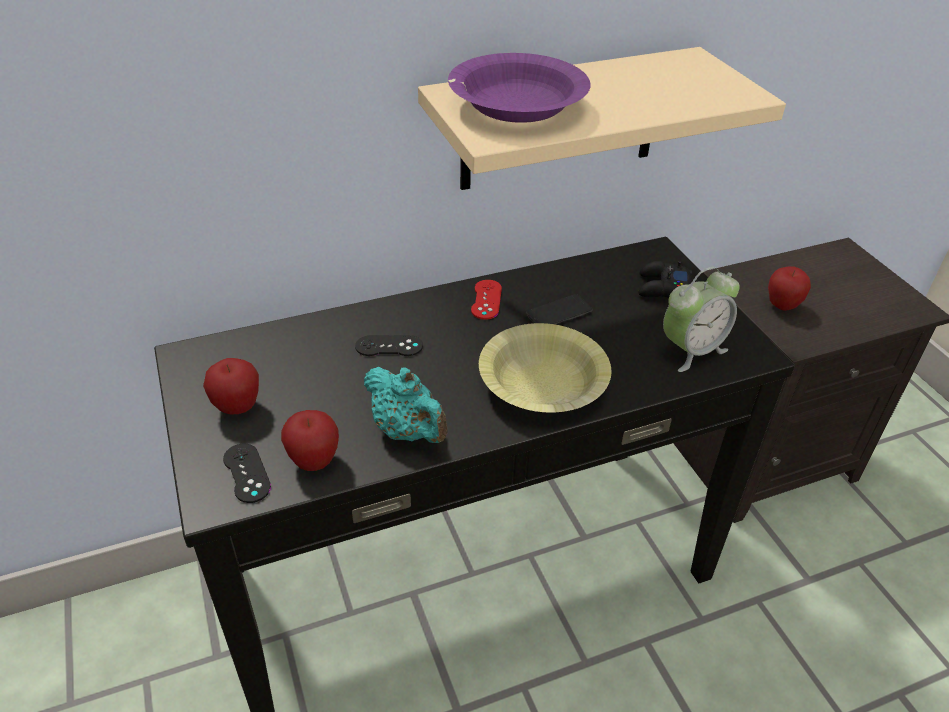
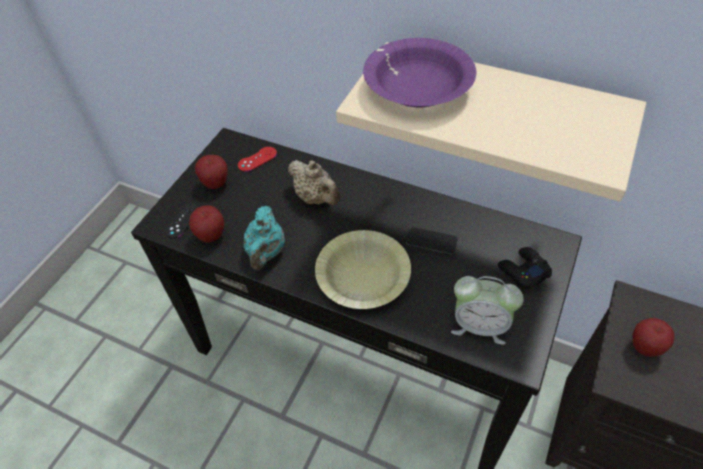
camera: 50 degrees right, 10 degrees up
(389, 346) = (316, 198): black game controller -> beige teapot
(486, 299) = (401, 204): red game controller -> red game controller (257, 159)

